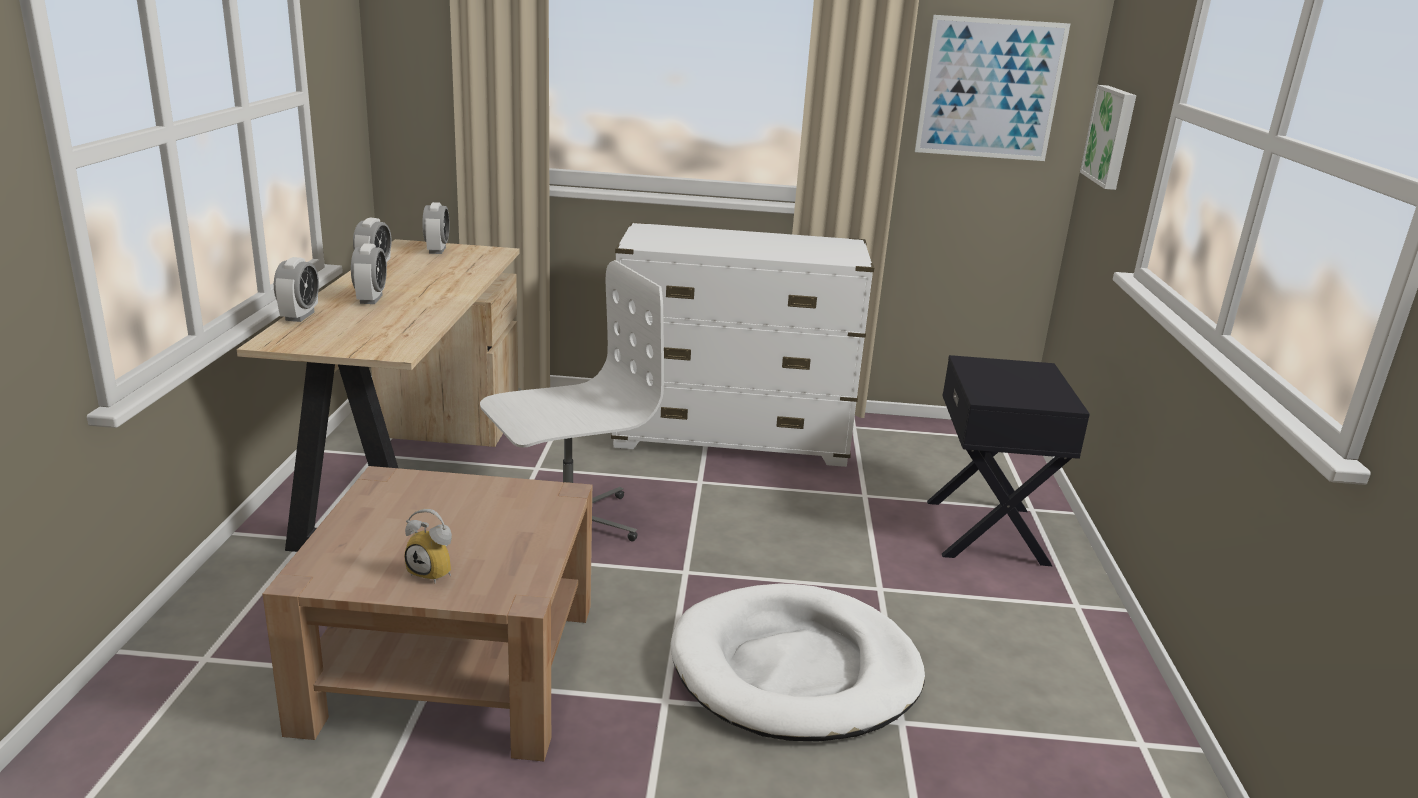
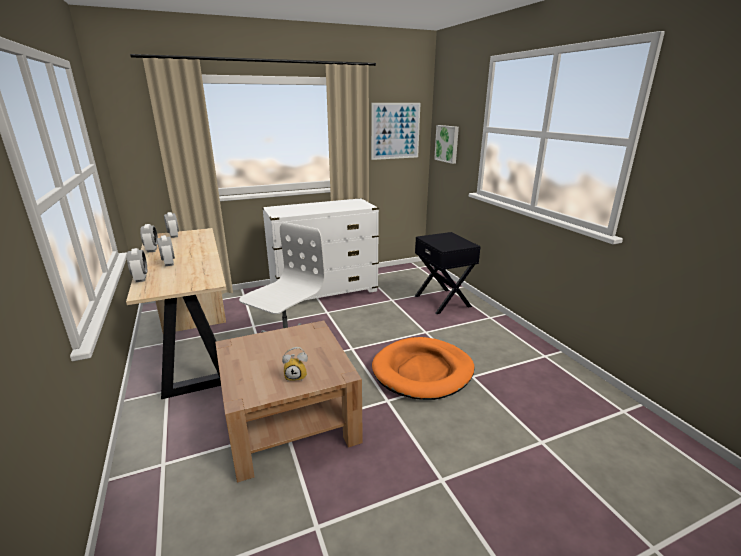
camera: 25 degrees left, 0 degrees up
(795, 670) = (423, 371): white dog bed -> orange dog bed

